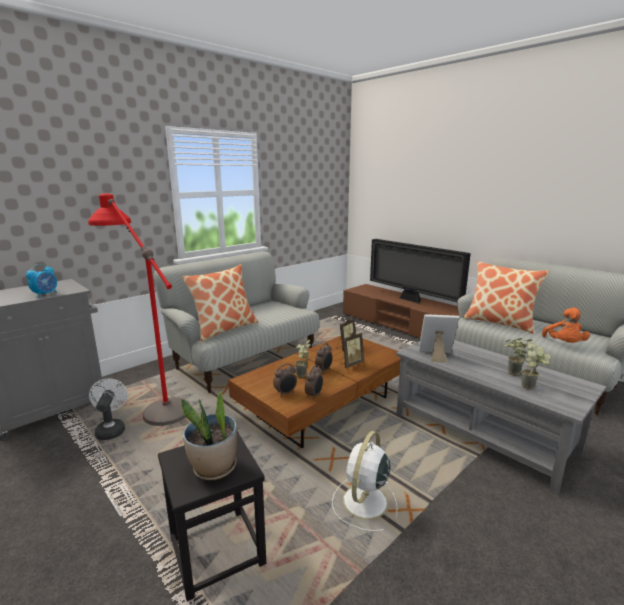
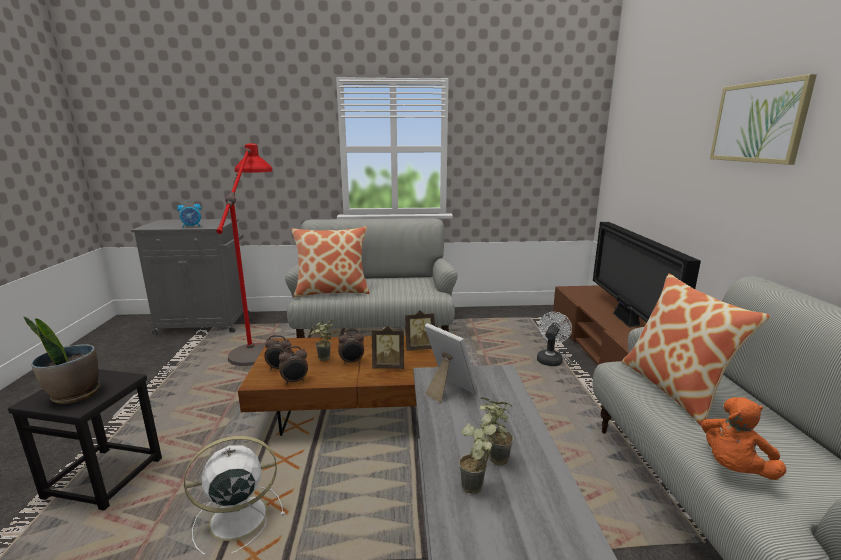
camera: 40 degrees right, 0 degrees up
(111, 429) = (205, 353): white fan -> white fan (550, 359)
(484, 174) = (758, 122): none -> picture

